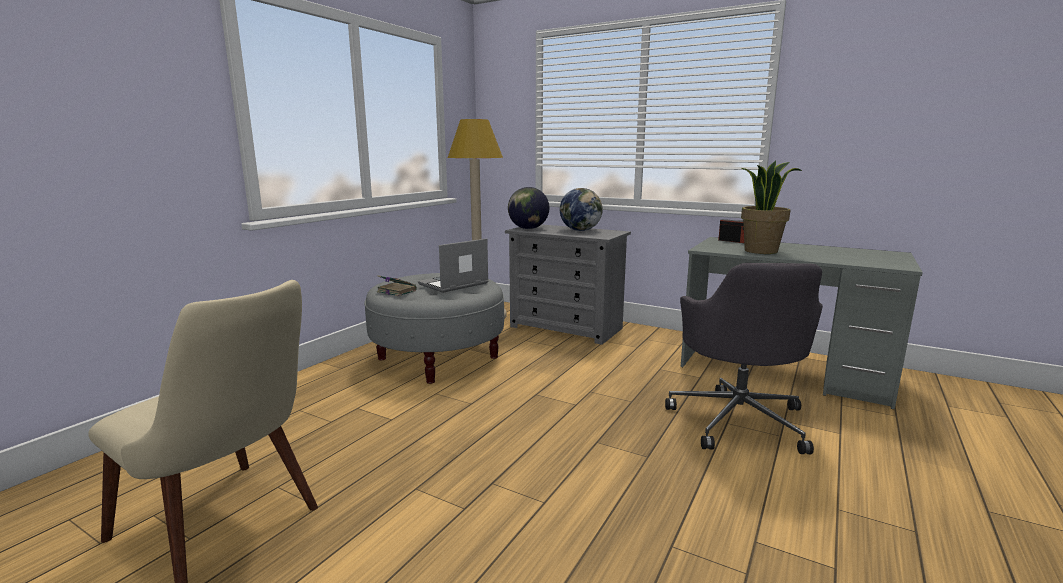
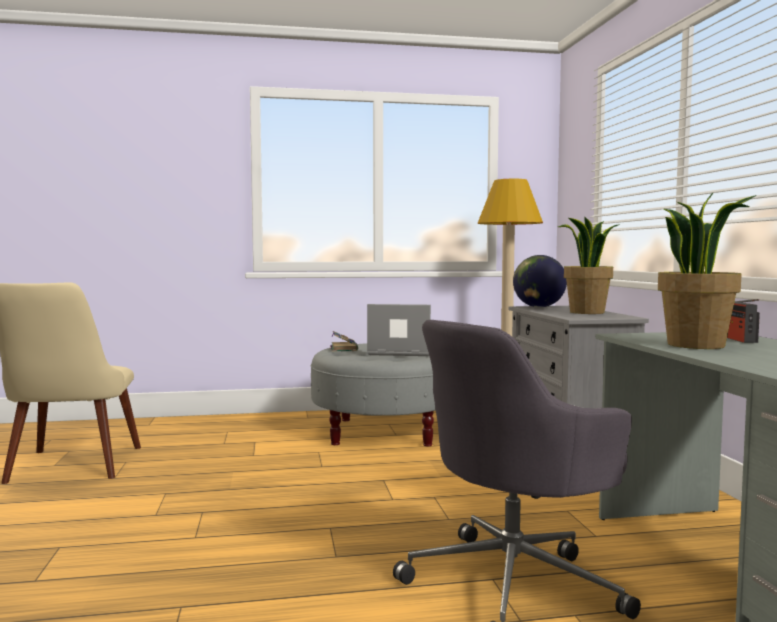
camera: 50 degrees right, 10 degrees down
(580, 230) = (587, 312): globe -> potted plant

